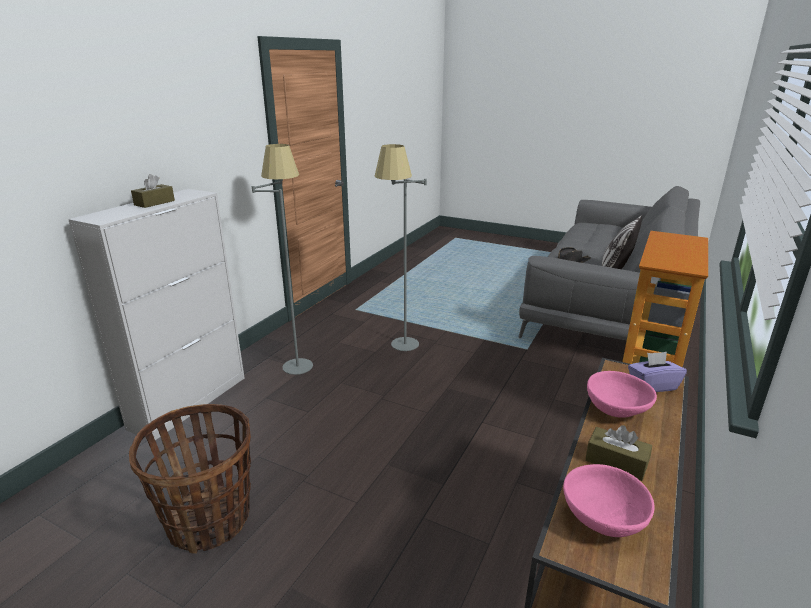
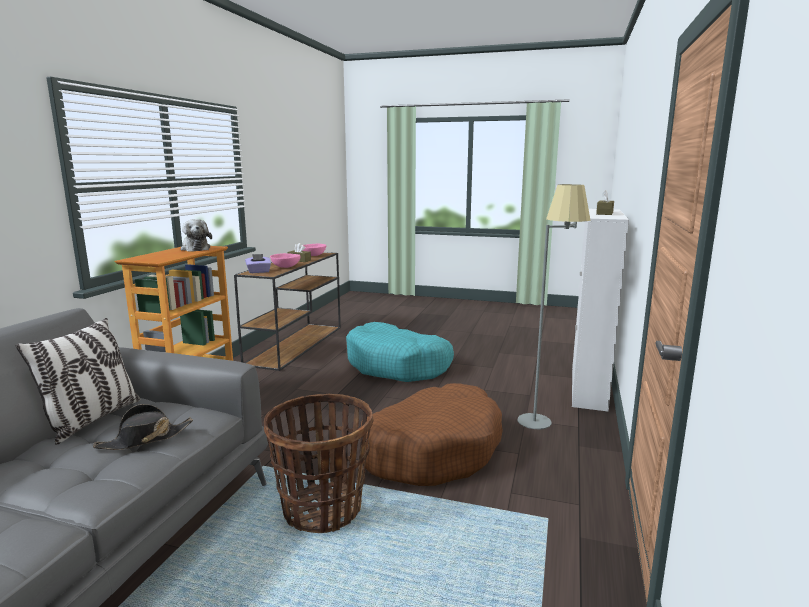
camera: 170 degrees right, 10 degrees down
(209, 520) = (489, 348): basket -> basket (322, 508)
(394, 478) = (398, 365): none -> turquoise dog bed
(400, 350) = (431, 450): grey floor lamp -> brown dog bed
(671, 259) = (195, 249): none -> plush toy

